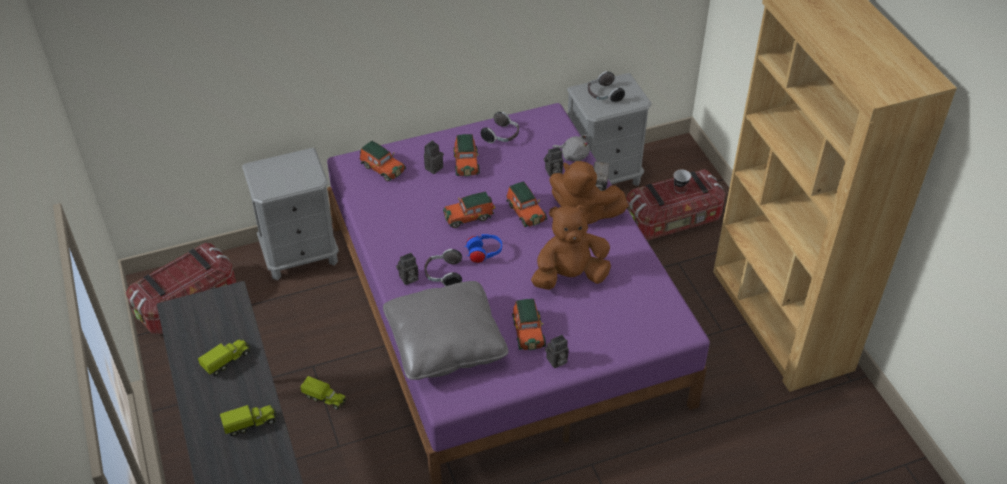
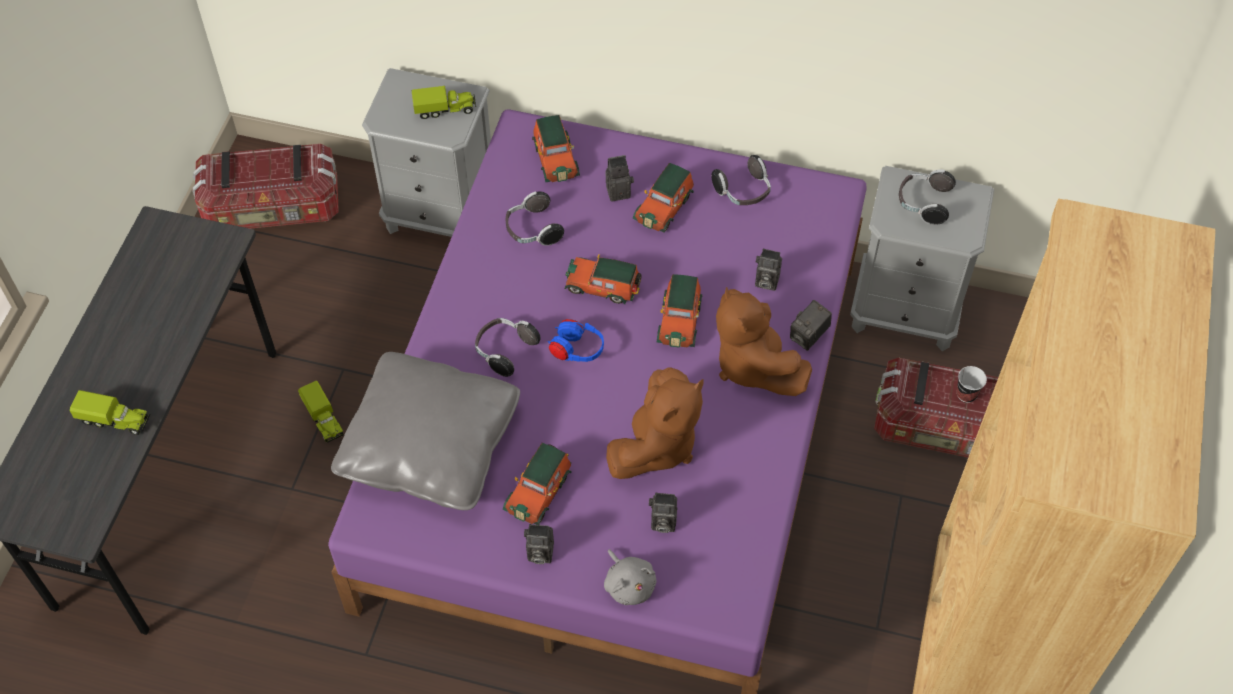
camera: 35 degrees right, 10 degrees up
(227, 361) = (155, 324): toy truck -> toy truck (445, 109)
(402, 209) = (532, 230): none -> headphones
(408, 279) = (459, 332): camera -> camera (661, 522)
(569, 276) = (656, 445): brown plush toy -> brown plush toy turned 105 degrees clockwise
(573, 155) = (814, 271): grey plush toy -> grey plush toy (629, 584)

